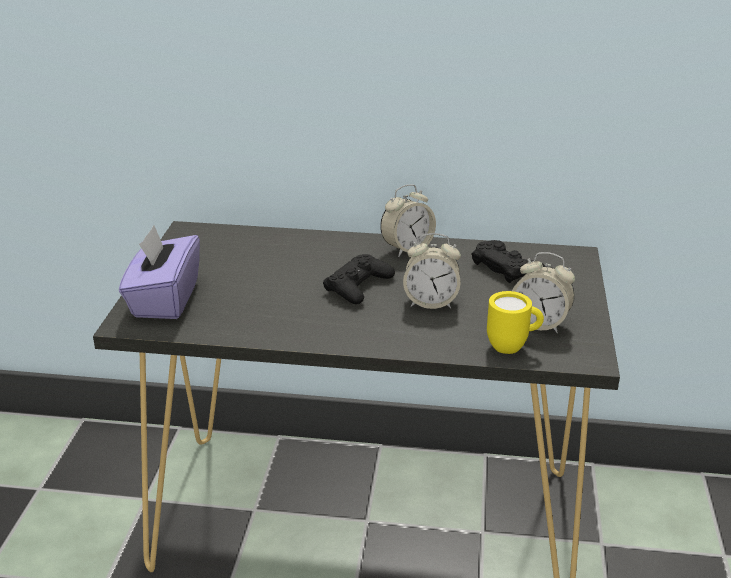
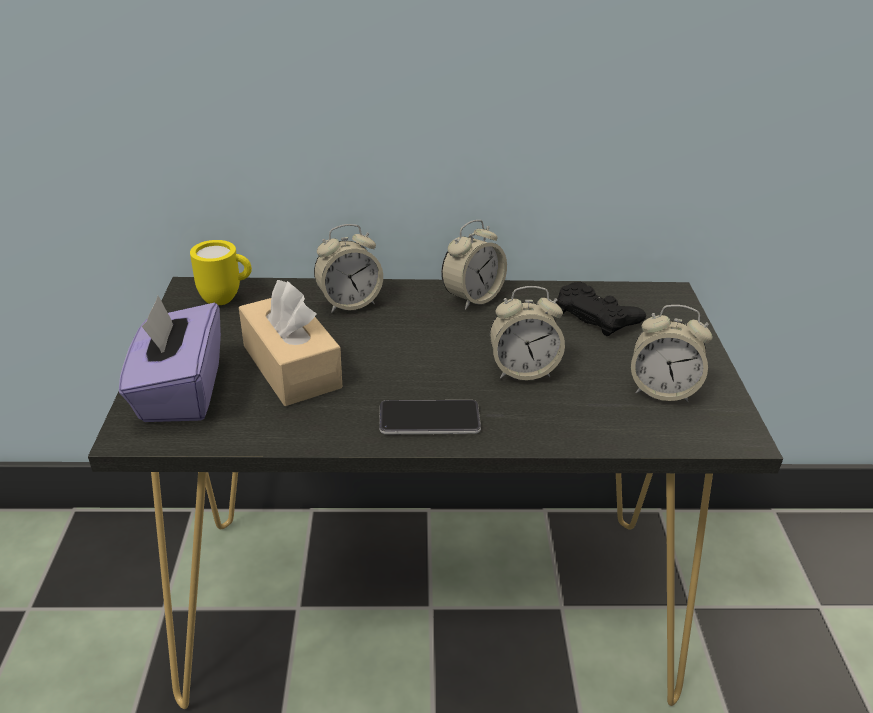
camera: 10 degrees left, 5 degrees up
(250, 288) = (291, 367): none -> beige tissue box
(306, 247) = (349, 303): none -> alarm clock
(346, 330) = (429, 419): none -> phone
(358, 286) = (427, 353): black game controller -> none
(512, 347) = (642, 427): yellow mug -> yellow mug (227, 298)

